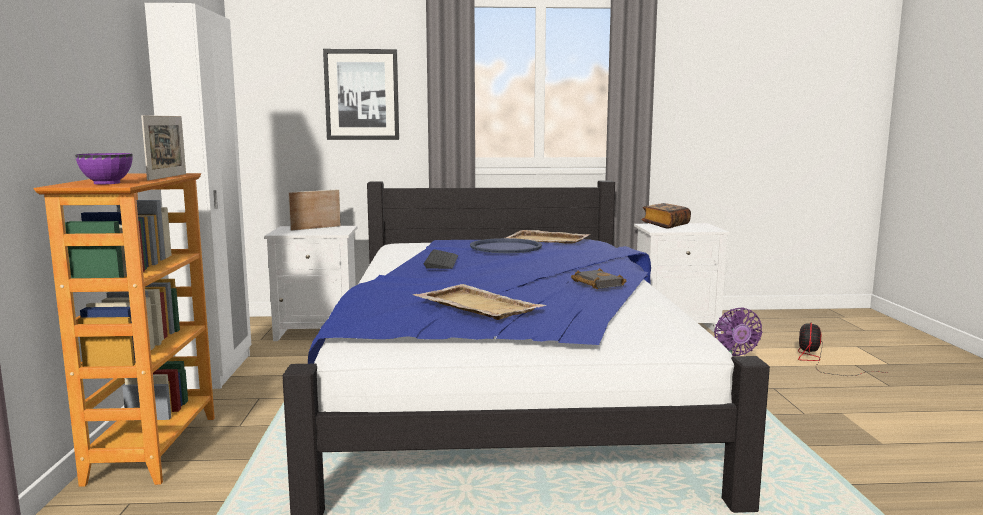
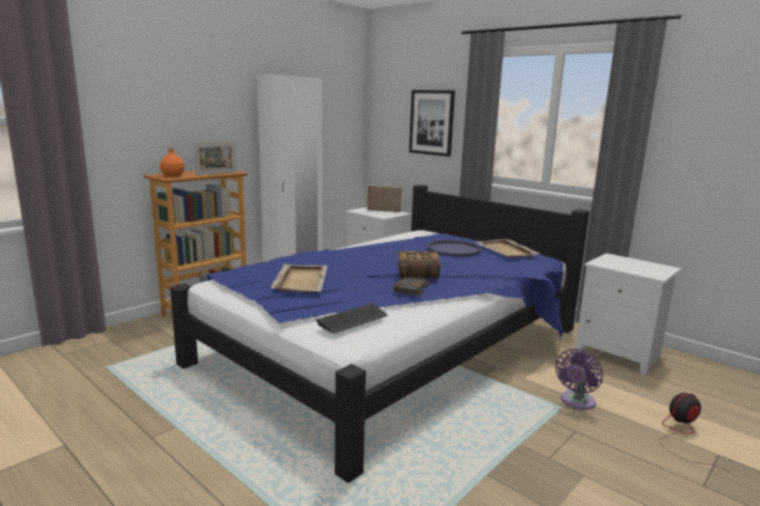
camera: 45 degrees right, 5 degrees up
(106, 183) = (173, 175): purple bowl -> orange bottle
(441, 261) = (383, 249): keyboard -> keyboard (352, 319)
(665, 225) = (626, 261): book -> book (417, 275)

